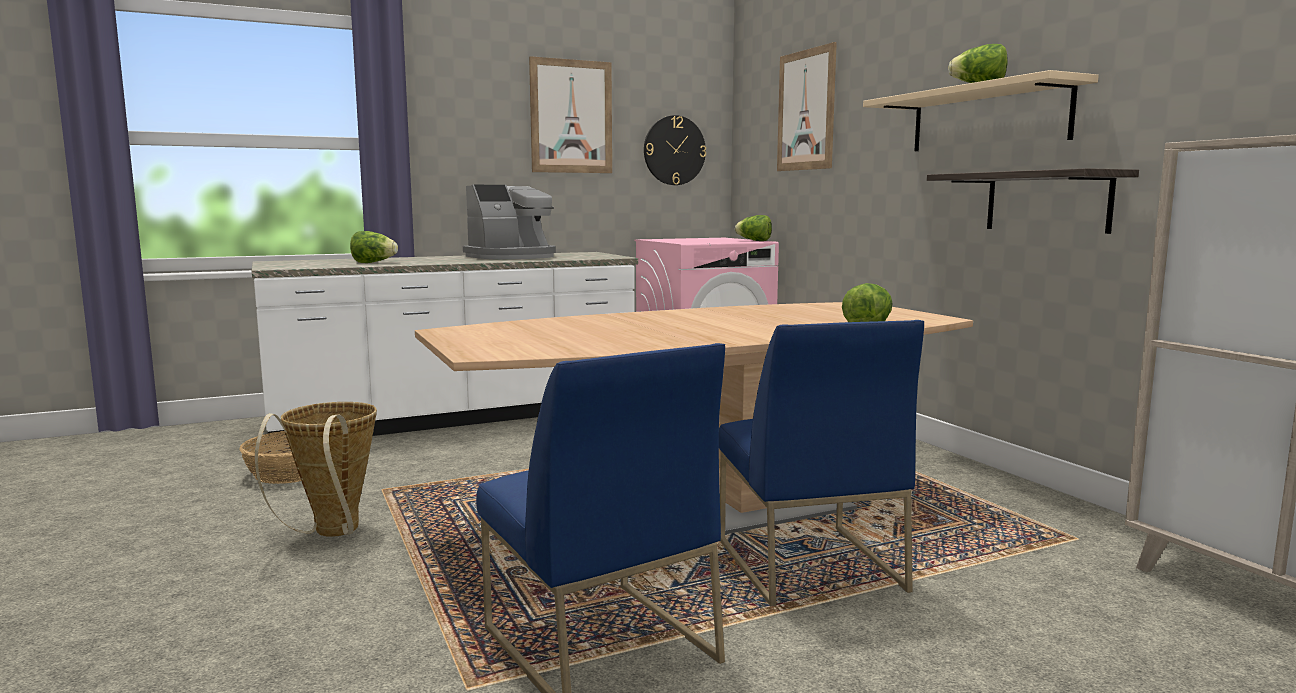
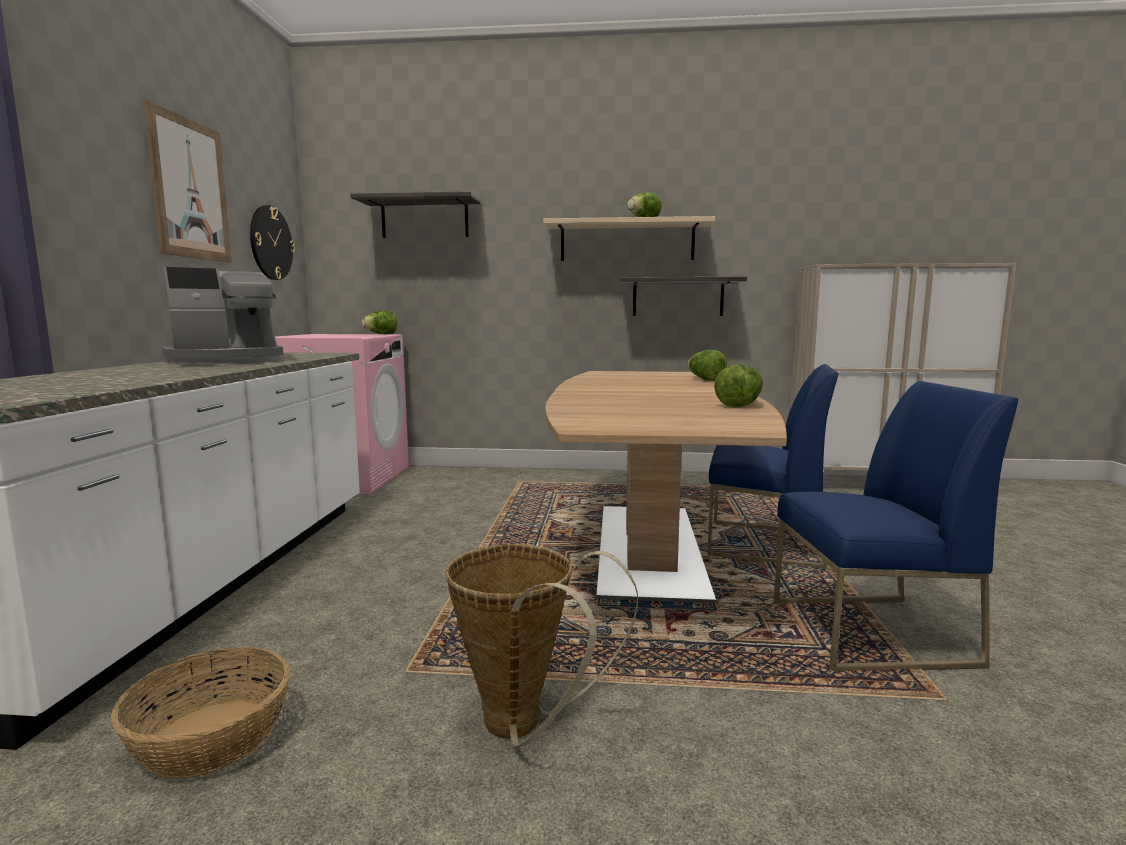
camera: 60 degrees left, 0 degrees up
(373, 263) = (115, 379): lettuce -> lettuce (739, 405)
(513, 257) = (227, 361): coffee machine -> coffee machine turned 60 degrees clockwise
(806, 110) = (424, 219): picture -> shelf

